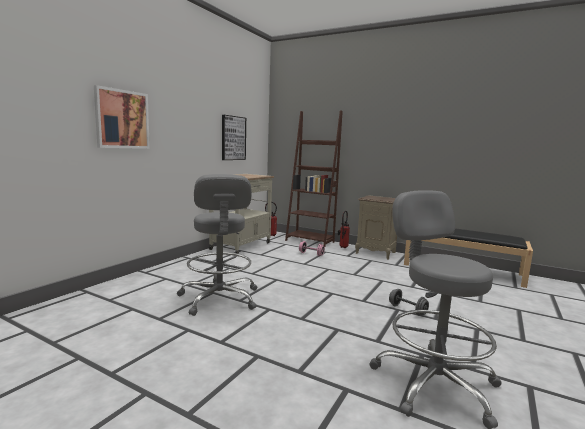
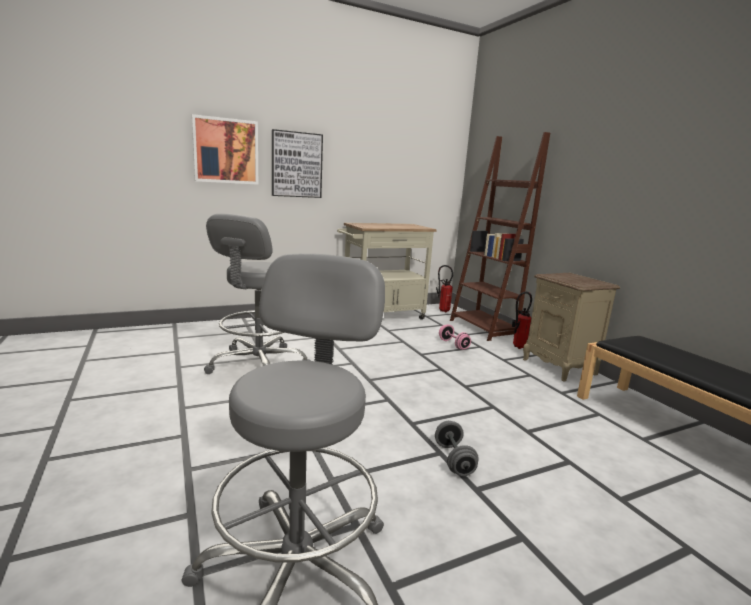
camera: 35 degrees right, 5 degrees up
(233, 138) = (394, 175): picture -> picture (296, 165)

